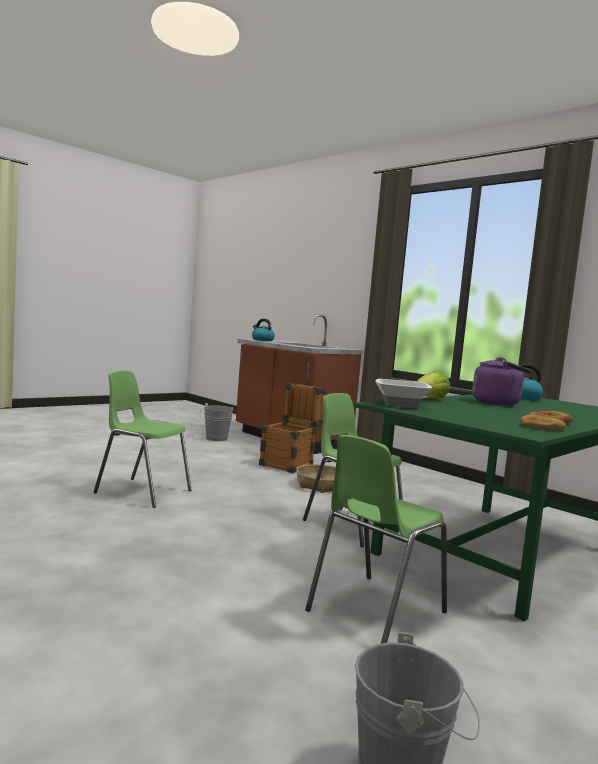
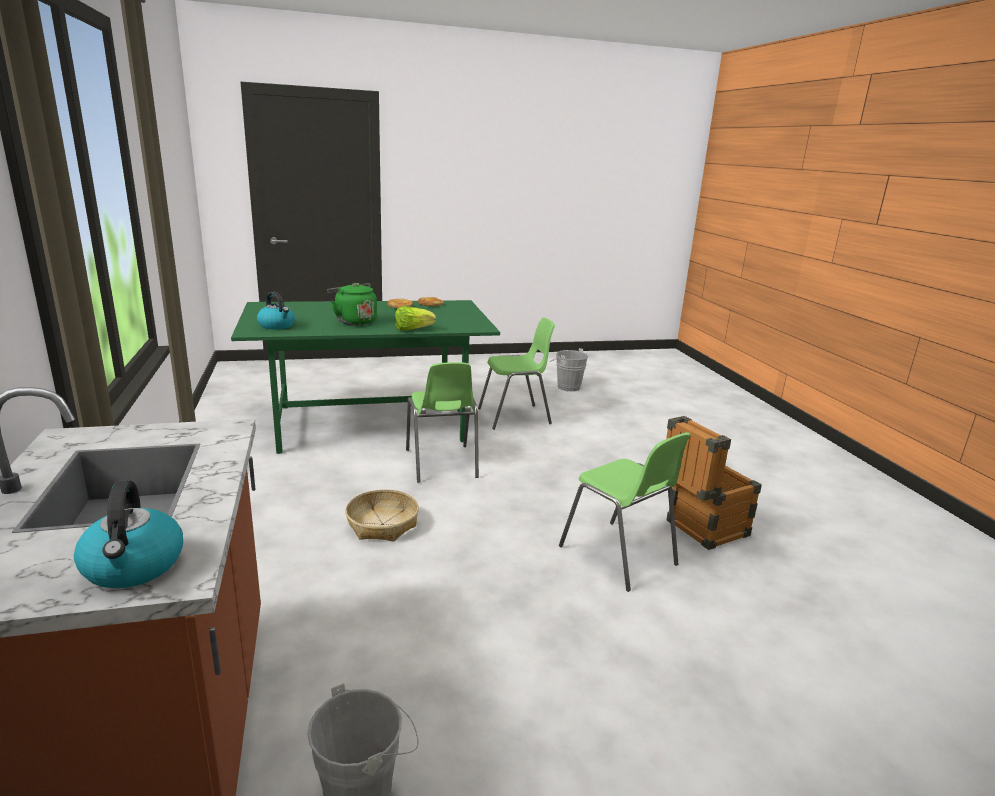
camera: 150 degrees left, 15 degrees up
(290, 464) = (347, 593): crate -> crate (699, 530)
(401, 405) = (469, 325): bowl -> none
(499, 403) = (354, 321): purple kettle -> green kettle

